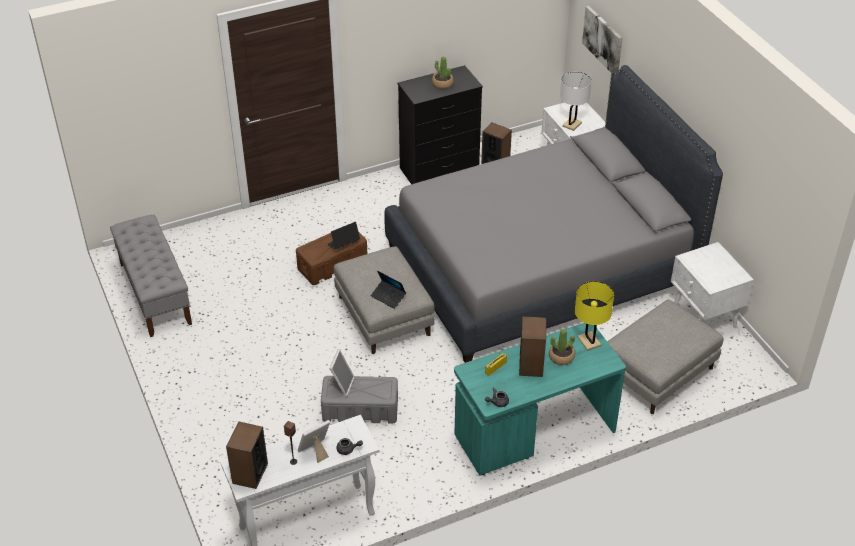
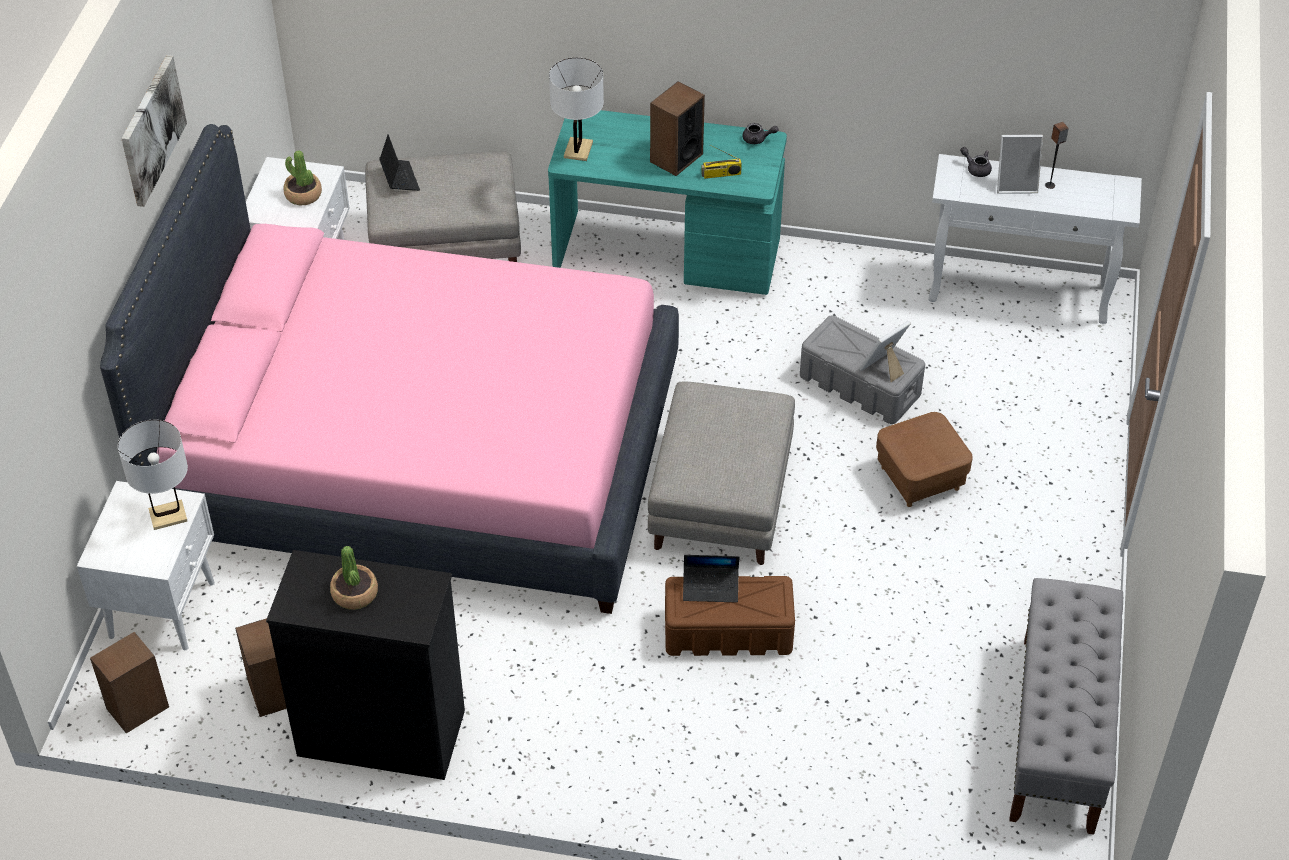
camera: 145 degrees left, 5 degrees up
(249, 473) = (1110, 196): speaker -> speaker (138, 708)
(292, 375) = (920, 478): none -> brown ottoman
(388, 297) = (738, 409): laptop -> laptop (399, 178)
(541, 266) = (420, 456): grey bed -> pink bed
(561, 357) = (630, 149): potted plant -> potted plant (303, 195)
(589, 341) = (578, 150): yellow table lamp -> white table lamp
(603, 40) = (47, 422): picture -> picture (151, 130)

